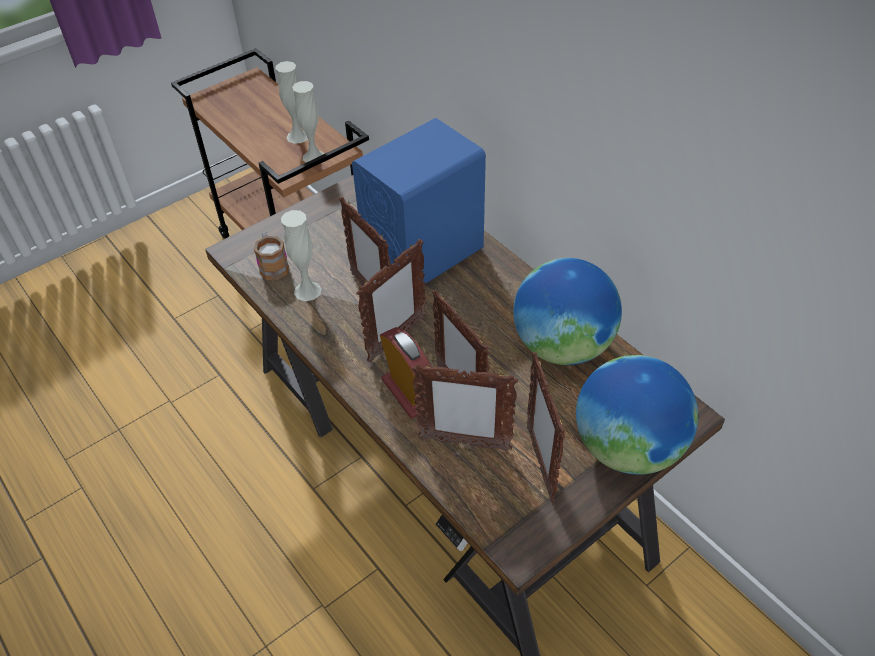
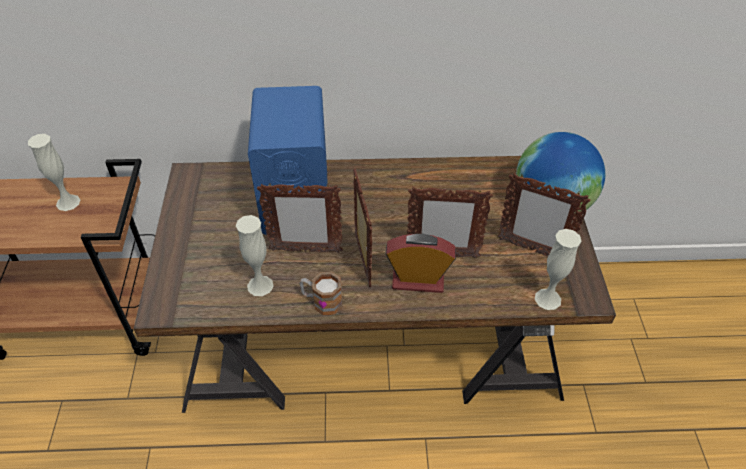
camera: 55 degrees left, 0 degrees up
(272, 265) = (207, 293): mug -> mug (321, 302)
(314, 157) = (107, 206): white vase -> white vase (548, 299)
(464, 443) = (486, 277): picture frame -> none
(562, 346) = (449, 185): globe -> none

